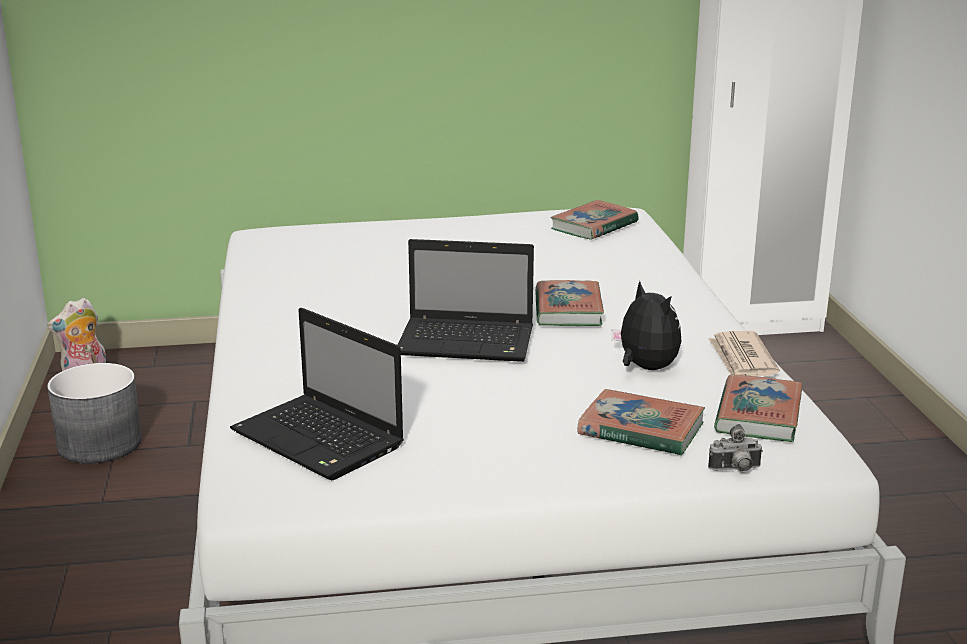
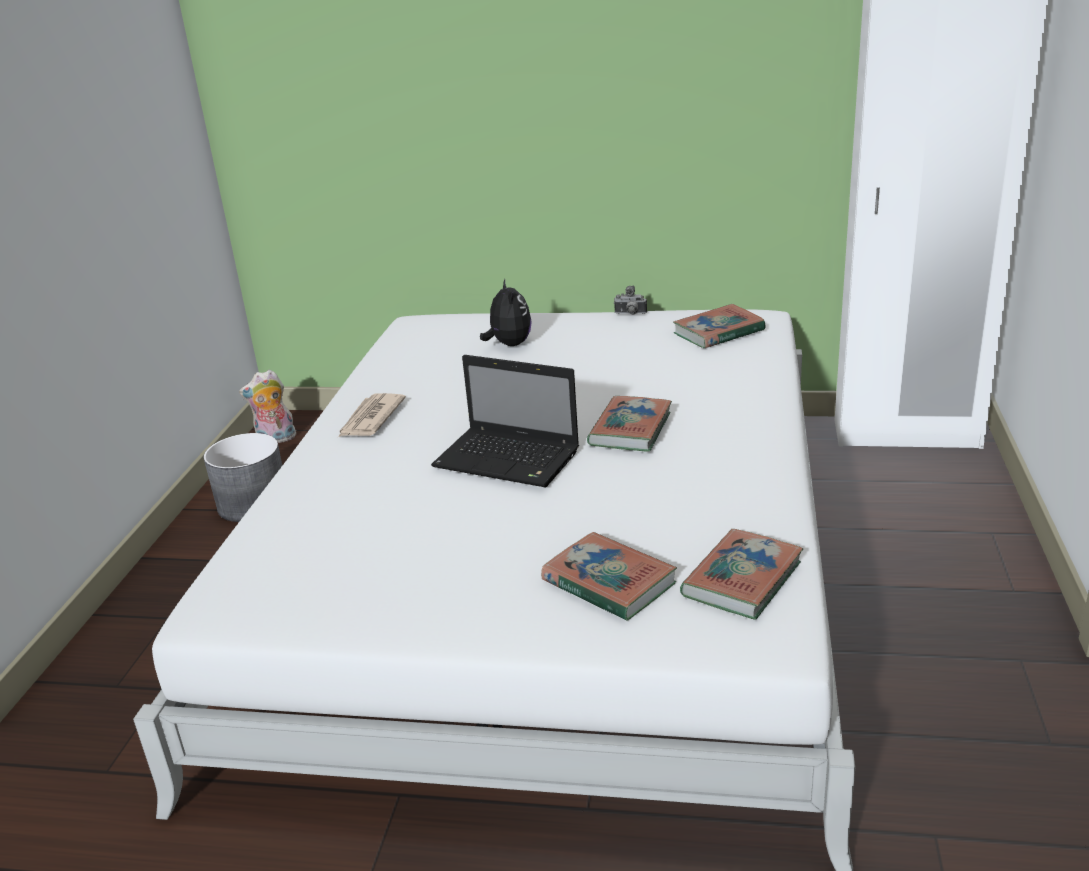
camera: 20 degrees right, 5 degrees up
(321, 440) = (309, 555): laptop -> none
(645, 368) = (663, 506): plush toy -> plush toy (509, 344)
(735, 470) = (672, 647): camera -> camera (630, 314)
(742, 359) = (771, 506): newspaper -> newspaper (370, 419)

